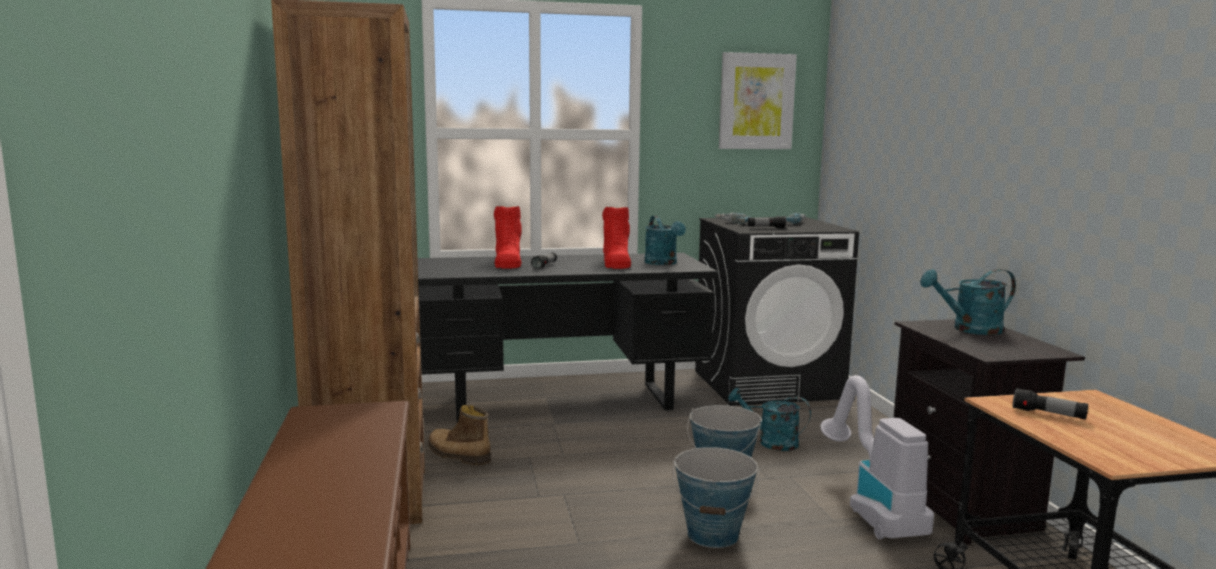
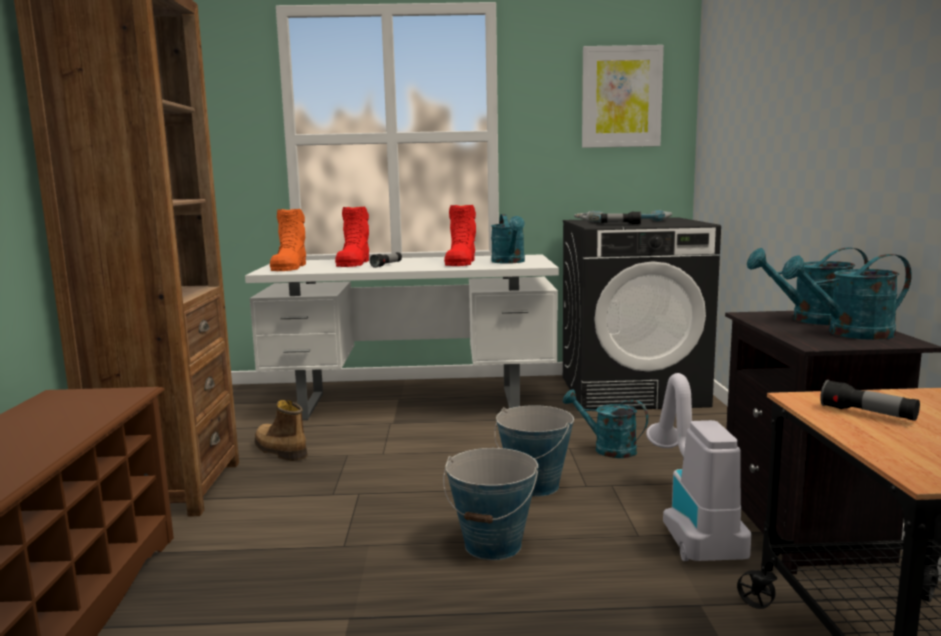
camera: 10 degrees right, 0 degrees up
(447, 268) = (289, 267): none -> orange boot
(562, 402) = (412, 403): black desk -> white desk
(1008, 344) = (849, 333): none -> turquoise watering can

